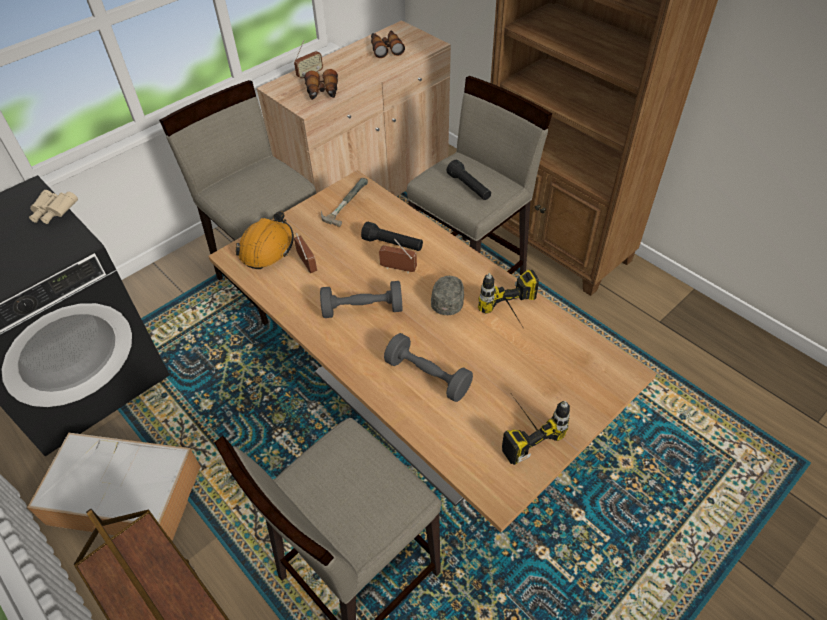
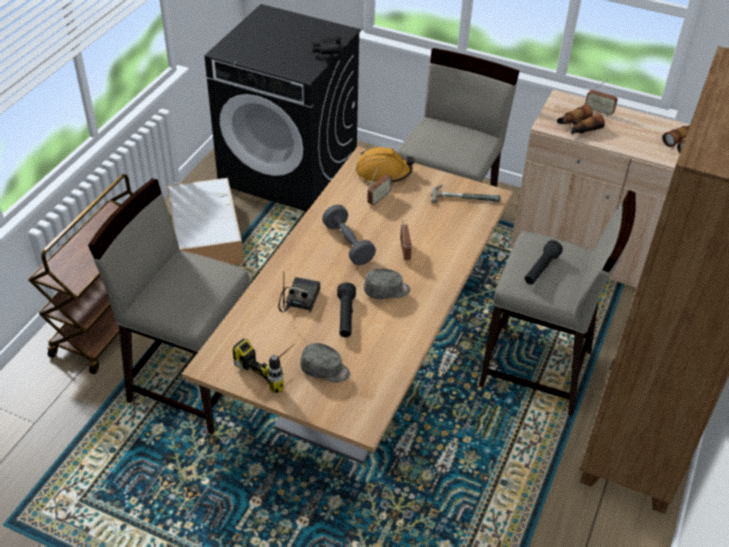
camera: 65 degrees right, 5 degrees down
(54, 213) = (327, 52): beige binoculars -> black binoculars
(392, 244) = (431, 240): black flashlight -> black flashlight (345, 317)
(427, 376) = (299, 299): grey dumbbell -> radio
(514, 318) = (388, 337): power drill -> none
(542, 382) = (325, 370): none -> grey cap

